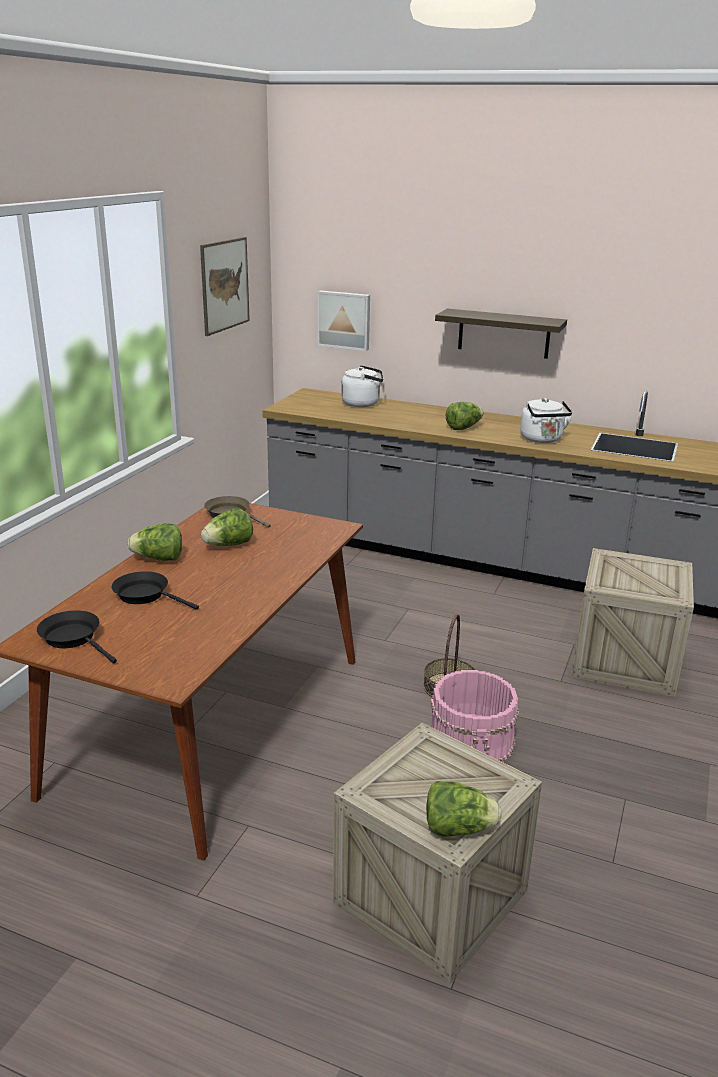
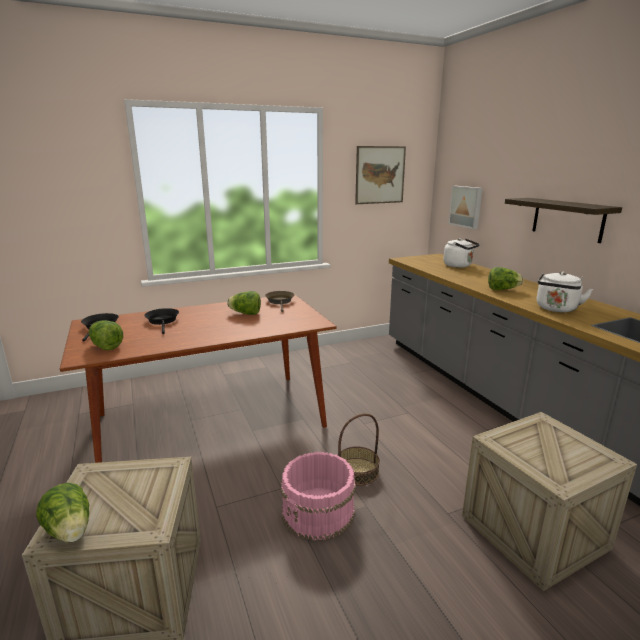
camera: 45 degrees right, 5 degrees down
(159, 559) = (204, 309): lettuce -> lettuce (106, 346)

